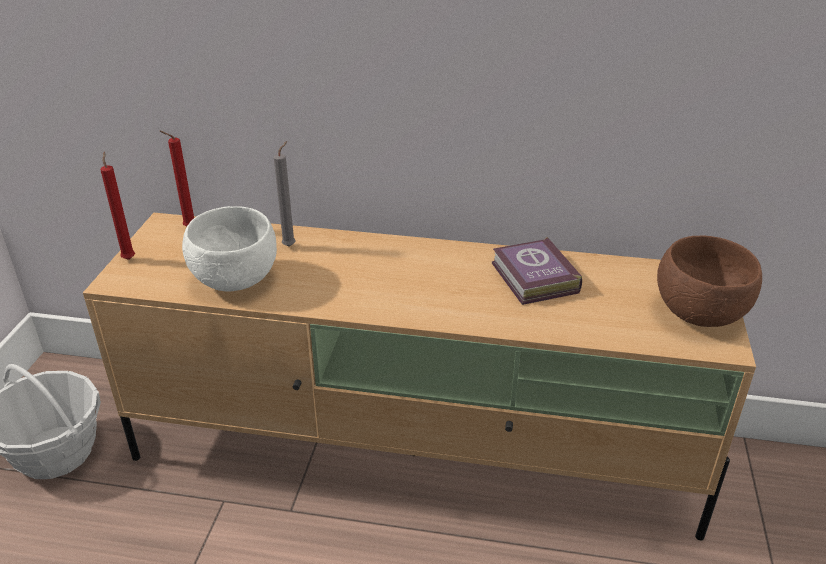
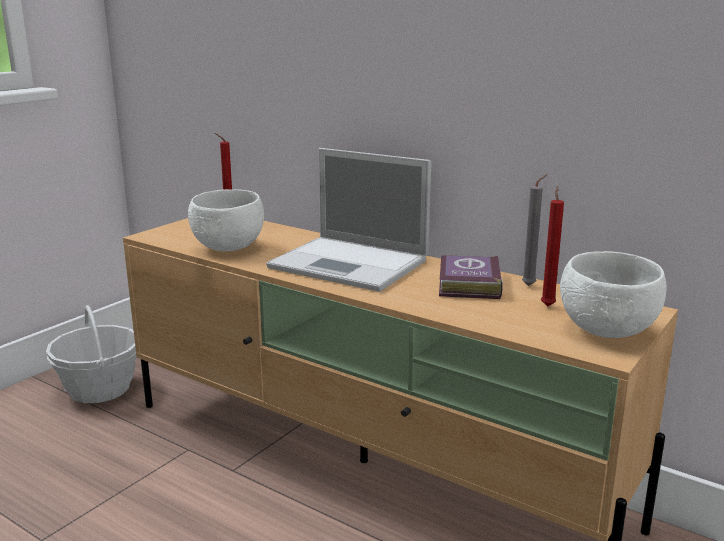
camera: 25 degrees right, 15 degrees down
(129, 258) = (171, 227): red candle -> red candle (547, 305)
(290, 245) = (289, 238): grey candle -> grey candle (530, 285)
(396, 275) = (351, 264): none -> laptop
(698, 314) = (605, 330): brown bowl -> white bowl

